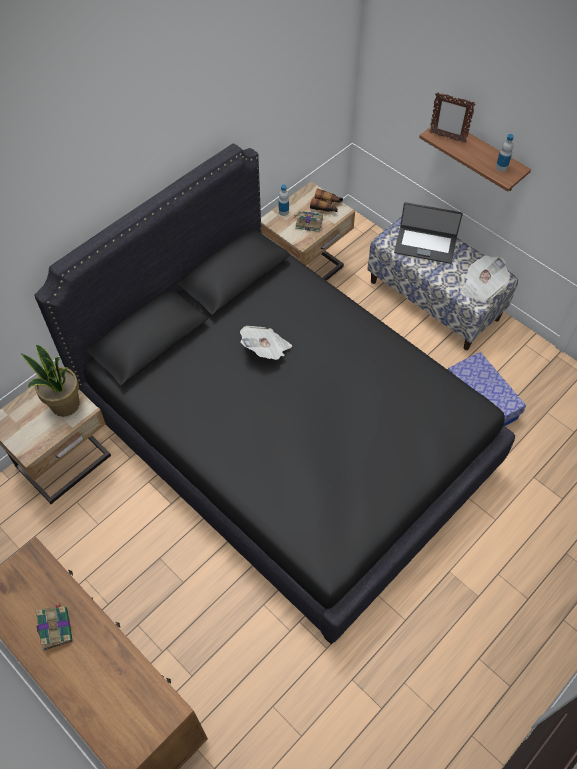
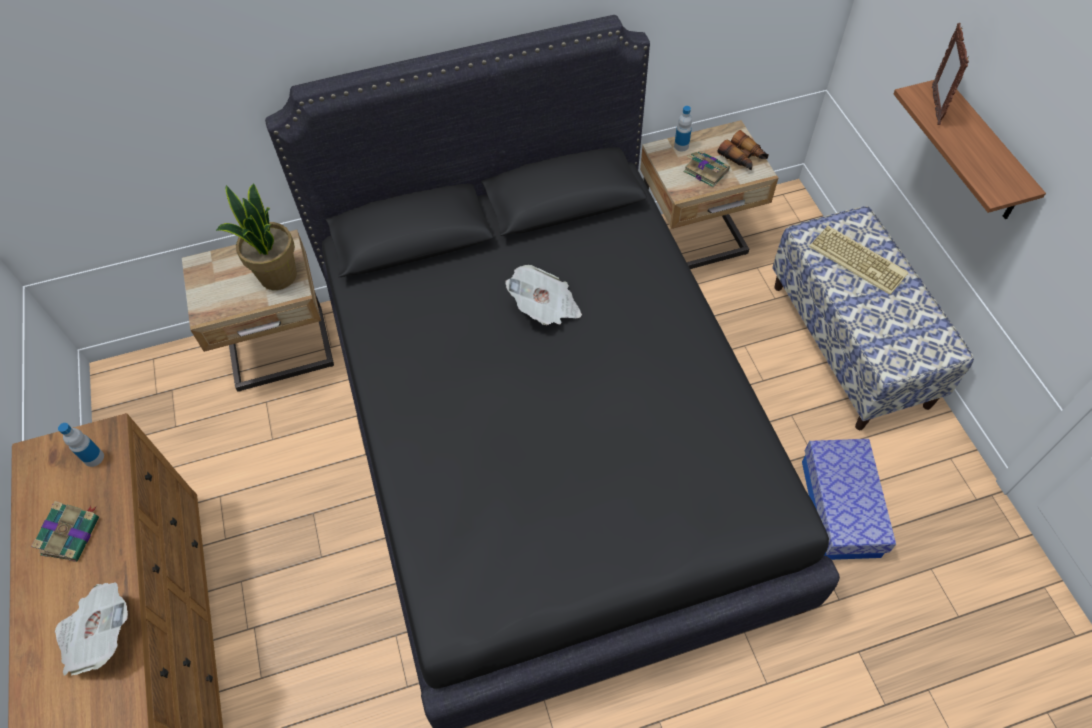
camera: 30 degrees right, 0 degrees up
(425, 245) = (859, 260): laptop -> keyboard
(447, 137) = (935, 106): picture frame -> picture frame turned 45 degrees clockwise
(481, 287) = (909, 348): newspaper -> newspaper (100, 635)
(501, 167) = (997, 174): bottle -> bottle (94, 458)

